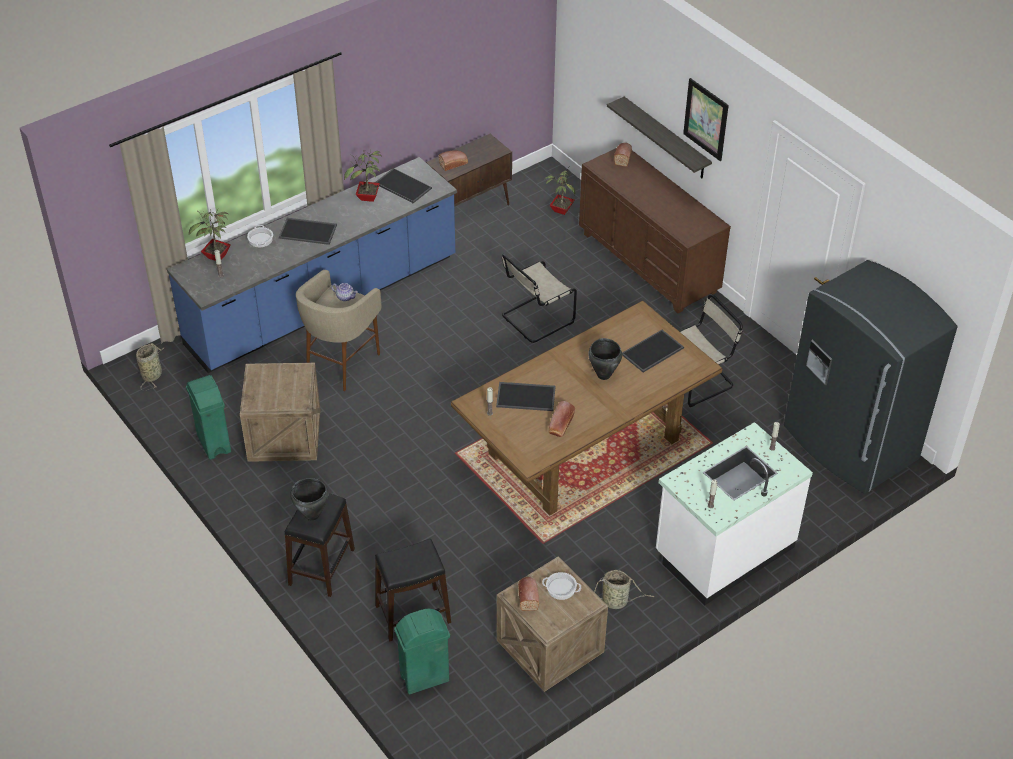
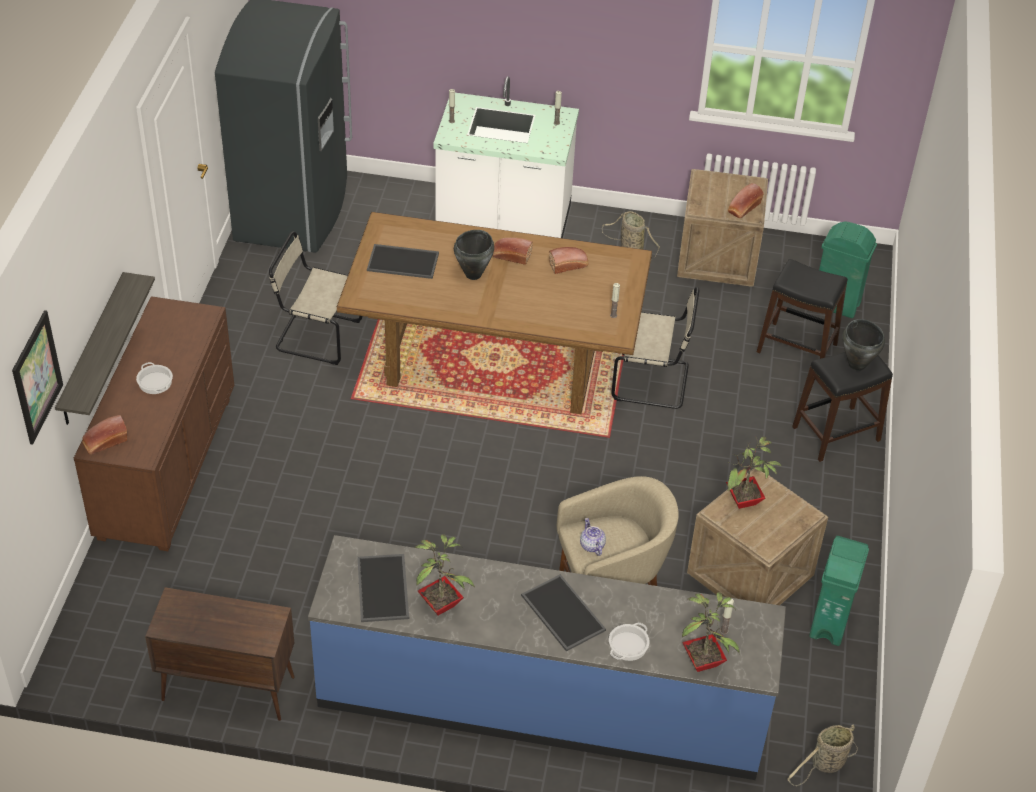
camera: 135 degrees left, 0 degrees up
(454, 164) = (250, 625): bread -> bread (510, 256)
(526, 396) = (562, 305): tray -> none
(535, 319) = (360, 500): beige chair -> beige chair (653, 382)
(560, 210) = (139, 602): potted plant -> potted plant (744, 502)
(561, 588) = (712, 196): cooking pot -> cooking pot (155, 382)
(706, 119) = (107, 239): picture -> picture (37, 377)

